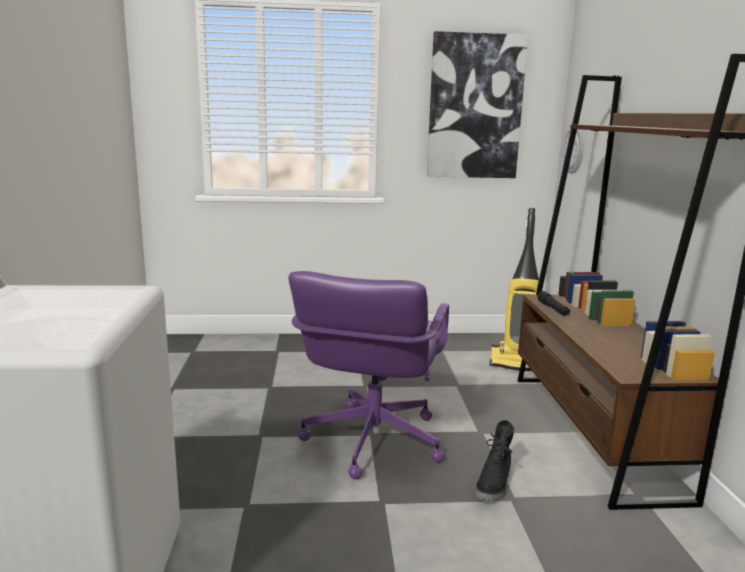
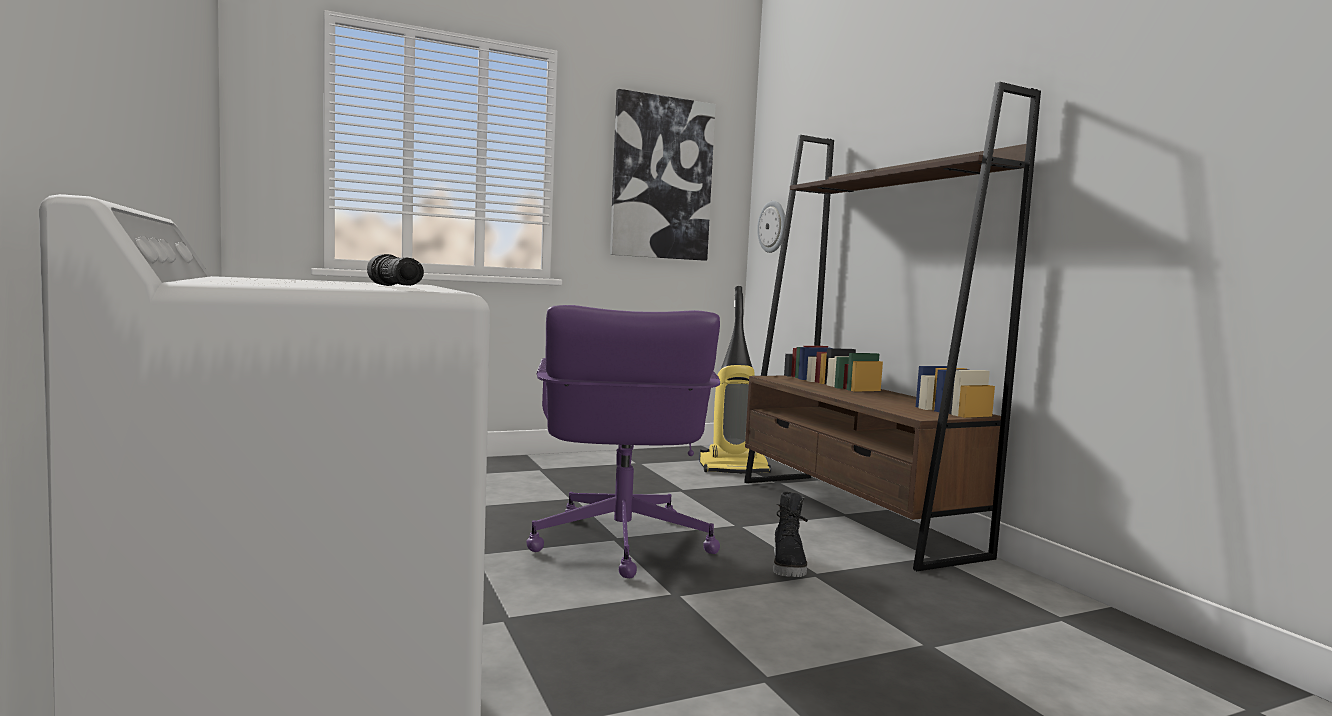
camera: 20 degrees left, 10 degrees down
(553, 309) = (792, 383): black flashlight -> black flashlight (395, 287)

